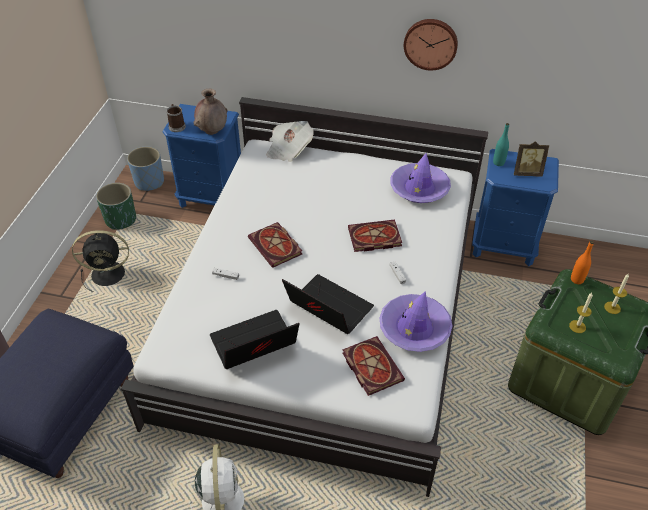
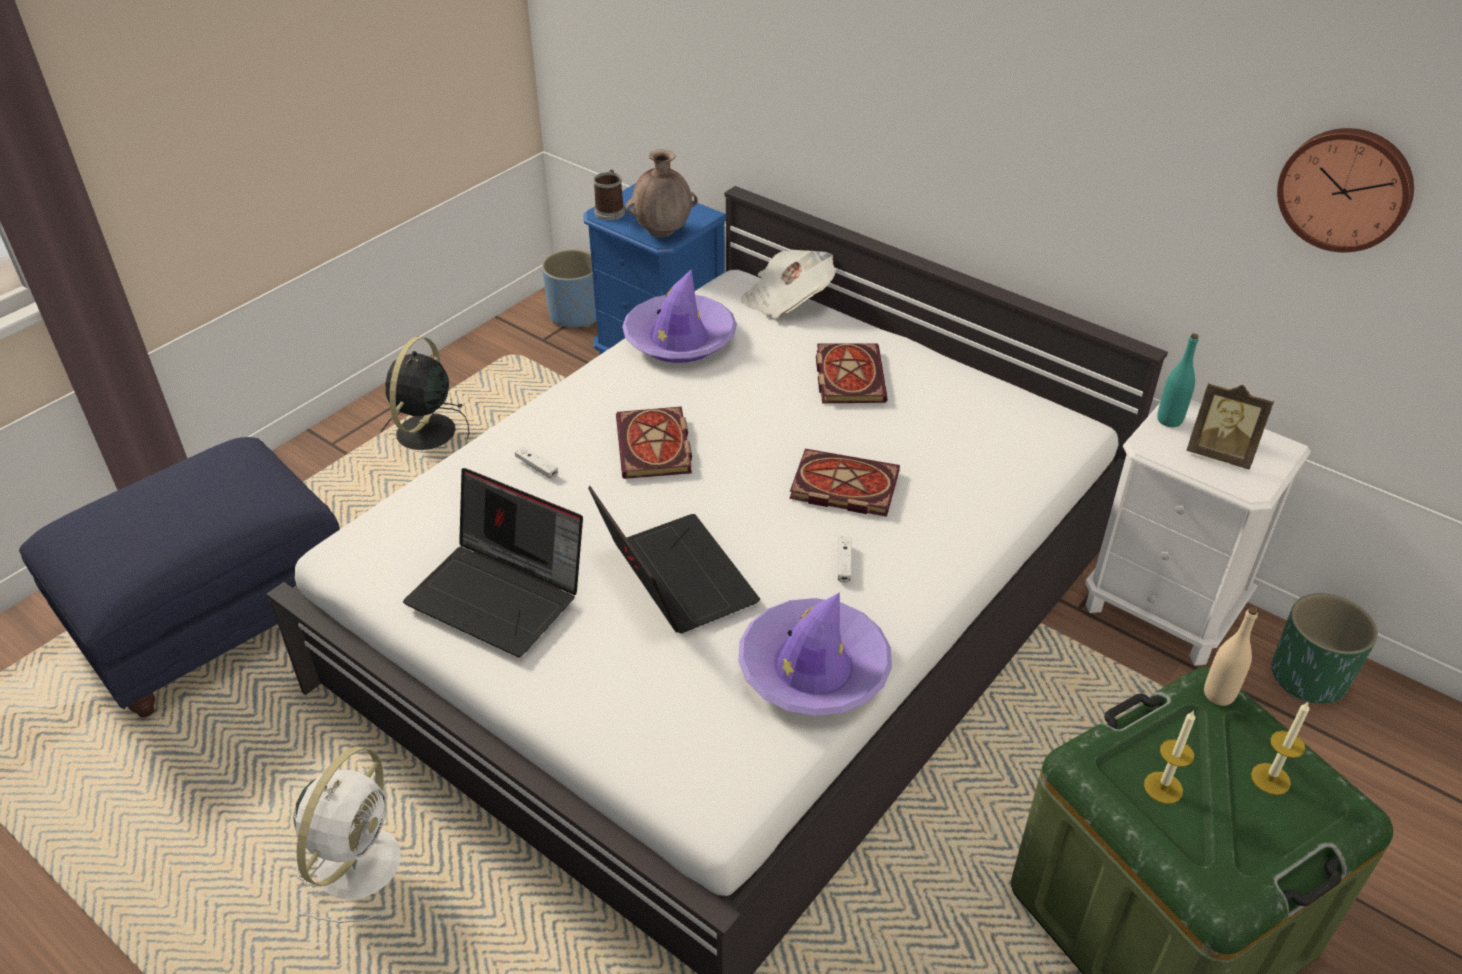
camera: 25 degrees right, 5 degrees down
(110, 274) = (425, 434): black fan -> black fan turned 90 degrees clockwise
(121, 219) = (495, 358): green planter -> green planter (1308, 678)
(253, 345) = (501, 594): laptop -> laptop turned 150 degrees counterclockwise
(370, 366) = (682, 705): book -> book (848, 375)
(419, 188) = (989, 428): purple hat -> purple hat (680, 339)
(430, 43) = (1074, 136): wall clock -> wall clock (1346, 188)
(503, 245) = (1162, 609): blue nightstand -> white nightstand
(577, 279) = (1218, 694): orange bottle -> beige bottle

